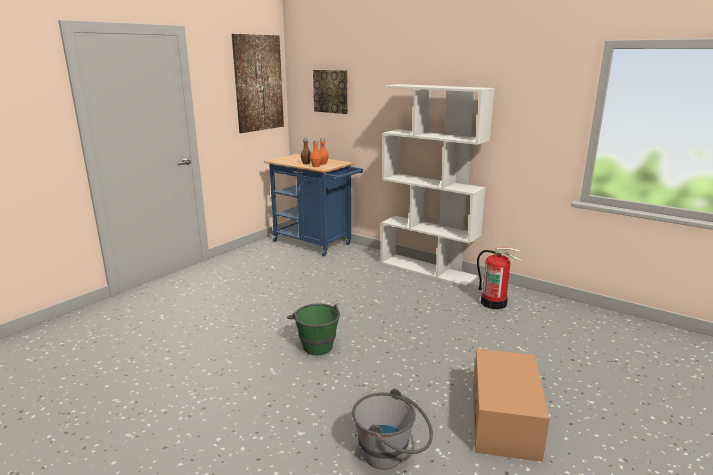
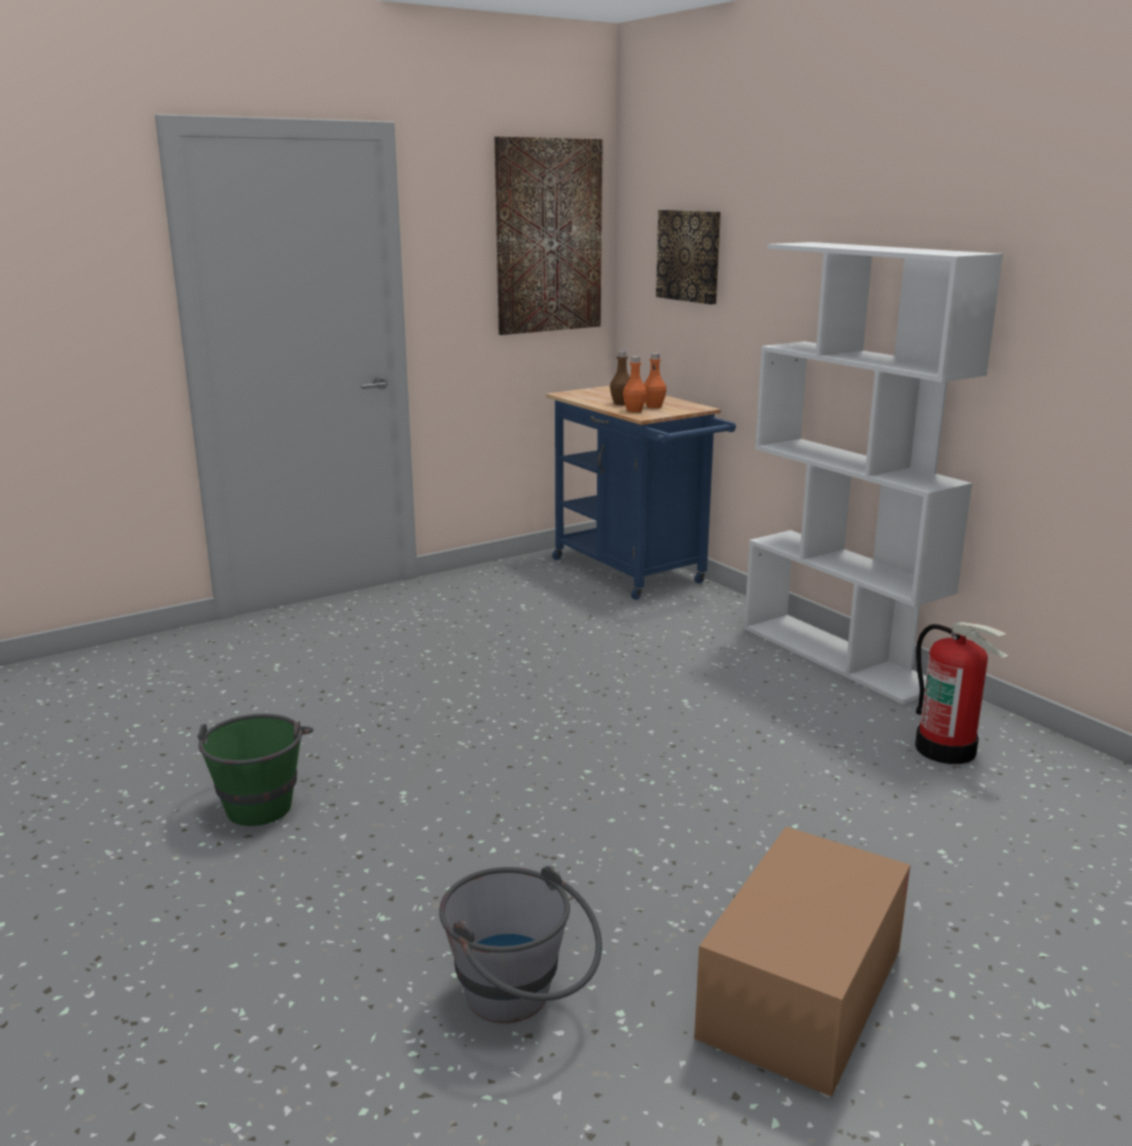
camera: 20 degrees right, 0 degrees up
(315, 344) = (511, 763): green bucket -> green bucket (261, 800)

